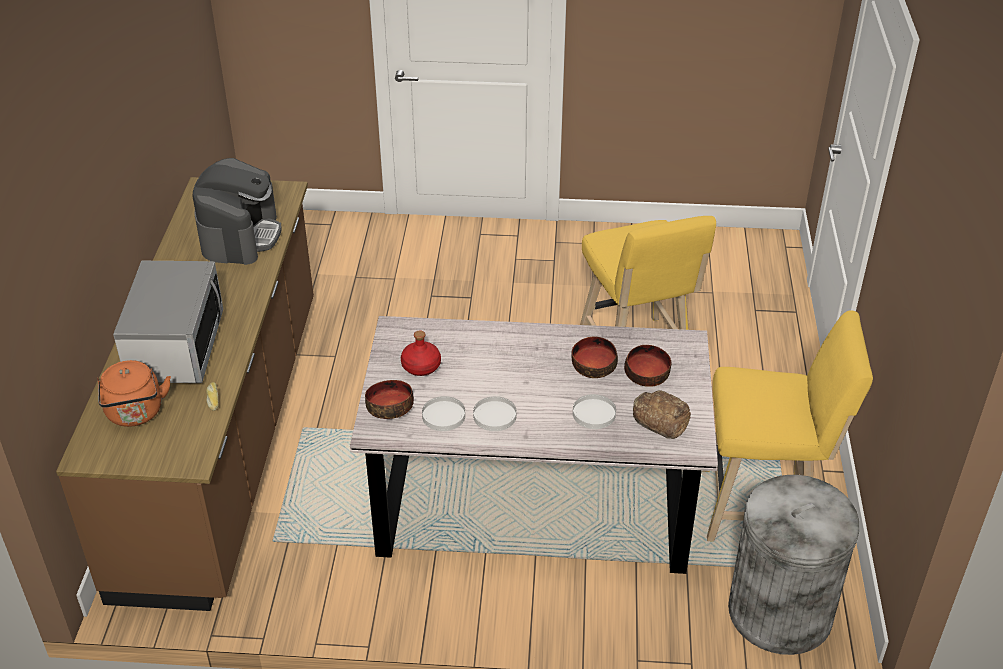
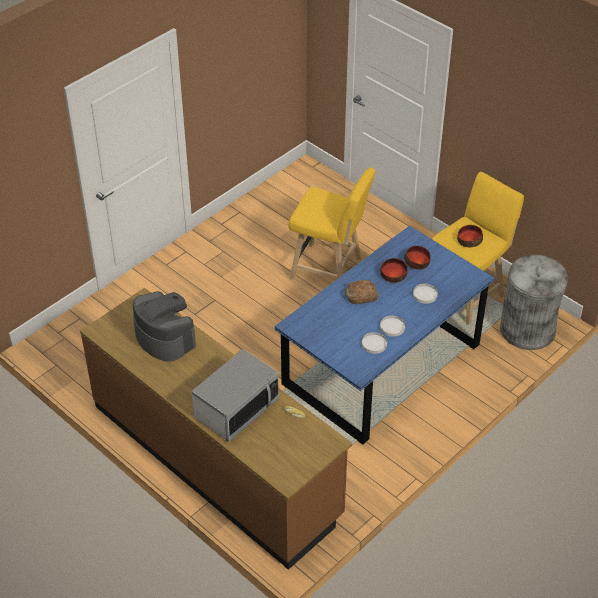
camera: 50 degrees left, 5 degrees up
(136, 414) = (275, 448): orange kettle -> none
(175, 347) = (236, 408): microwave -> microwave turned 90 degrees clockwise
(390, 407) = (348, 358): bowl -> bowl (469, 240)
(420, 366) = (330, 332): red bottle -> none
(534, 496) = (382, 364): grey dining table -> blue dining table
(661, 418) = (450, 276): bread -> bread (360, 295)

